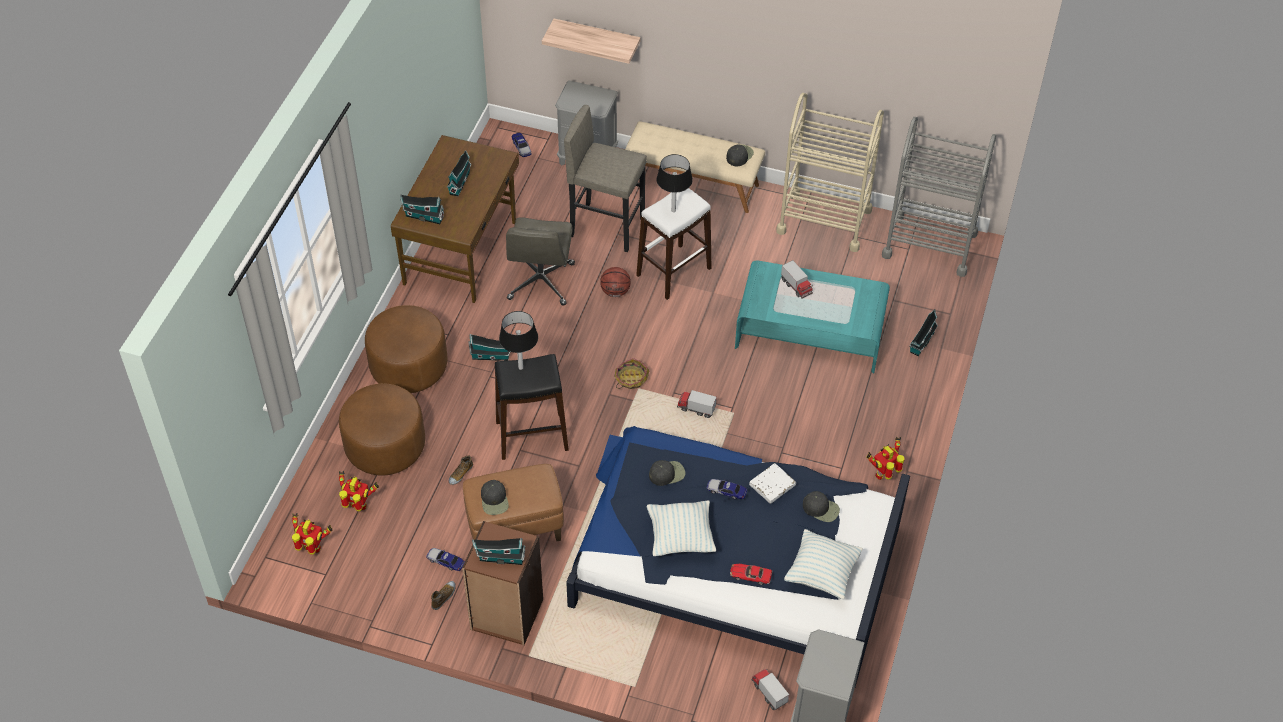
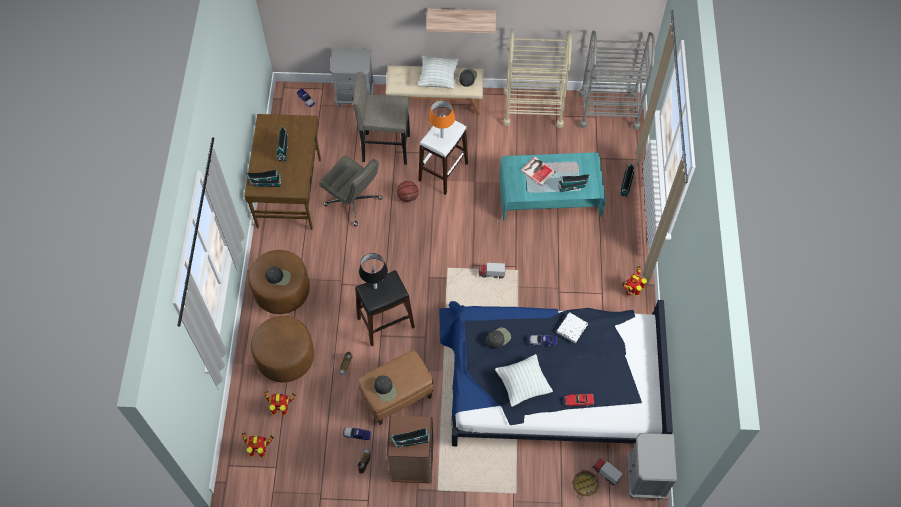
camera: 15 degrees left, 10 degrees up
(492, 356) = (338, 268): toy house -> toy house (572, 186)
(541, 282) = (354, 202): grey office chair -> grey office chair turned 45 degrees counterclockwise
(597, 39) = (351, 17): shelf -> shelf (461, 16)
(631, 379) = (440, 261): basket -> basket (584, 485)
(673, 210) = (442, 136): black table lamp -> orange table lamp
(796, 287) = (538, 170): toy truck -> book
(821, 509) = (609, 337): black cap -> black cap (278, 277)
(822, 573) = (625, 386): pillow -> pillow (438, 79)

